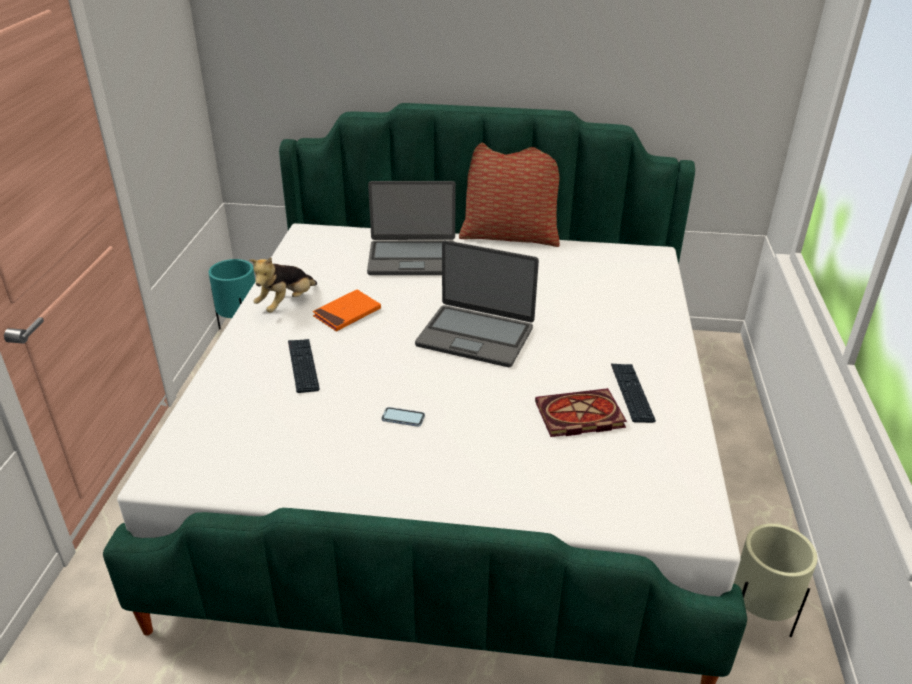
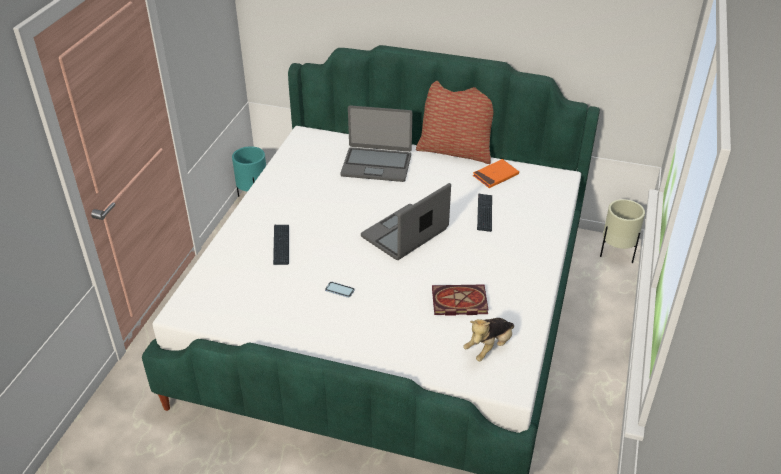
camera: 10 degrees right, 5 degrees up
(286, 303) = (278, 194): plush toy -> plush toy (489, 347)
(347, 313) = (319, 206): orange book -> orange book (495, 175)
(475, 336) = (405, 234): laptop -> laptop turned 105 degrees clockwise
(631, 393) = (501, 289): keyboard -> keyboard (484, 213)
(757, 620) = (569, 455): beige planter -> beige planter (616, 254)

